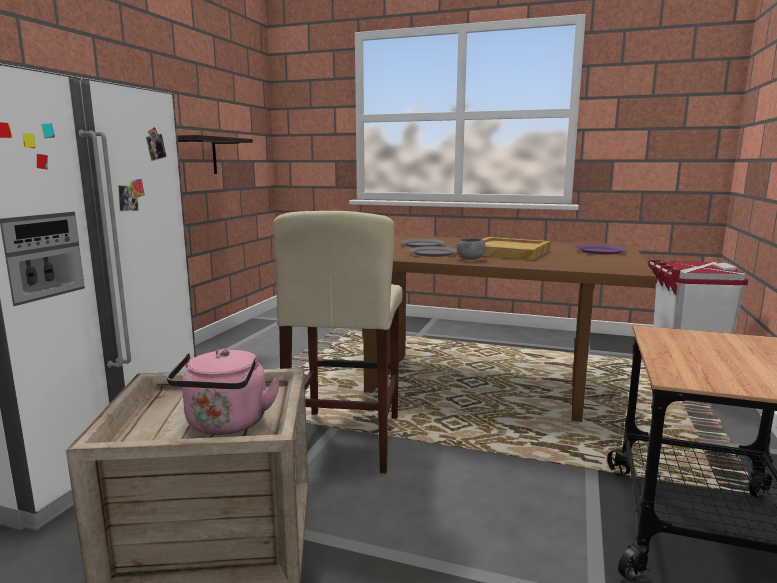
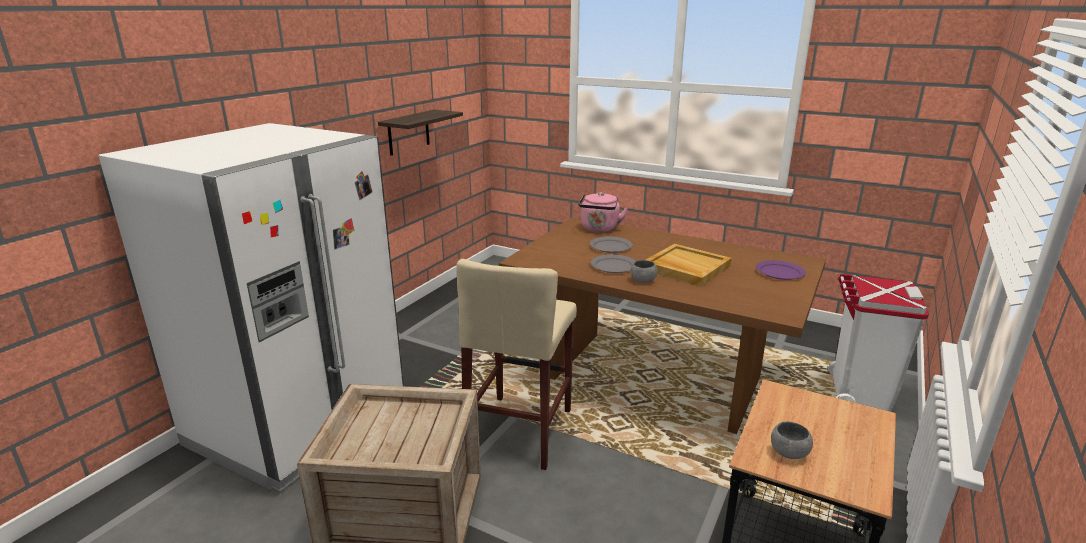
camera: 10 degrees right, 10 degrees up
(226, 425) = (408, 445): pink kettle -> pink kettle (599, 229)
(709, 371) = (788, 453): none -> grey bowl

